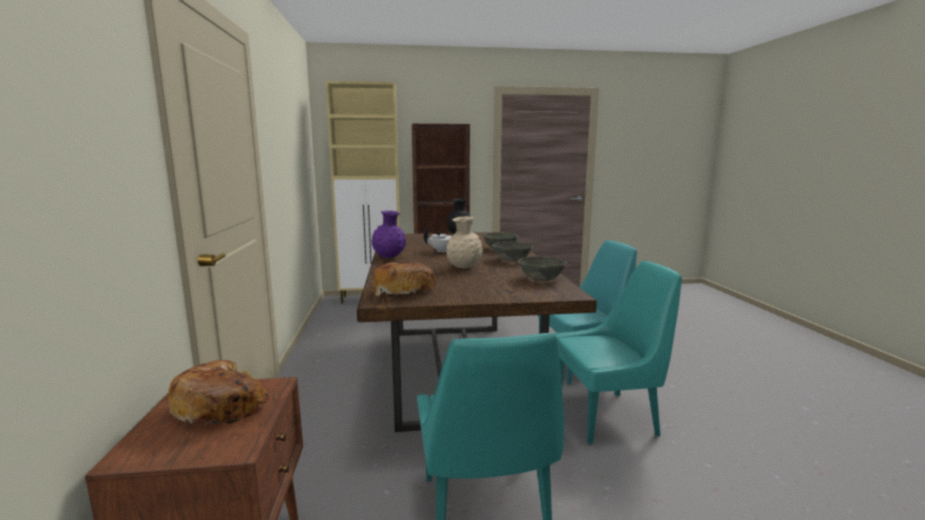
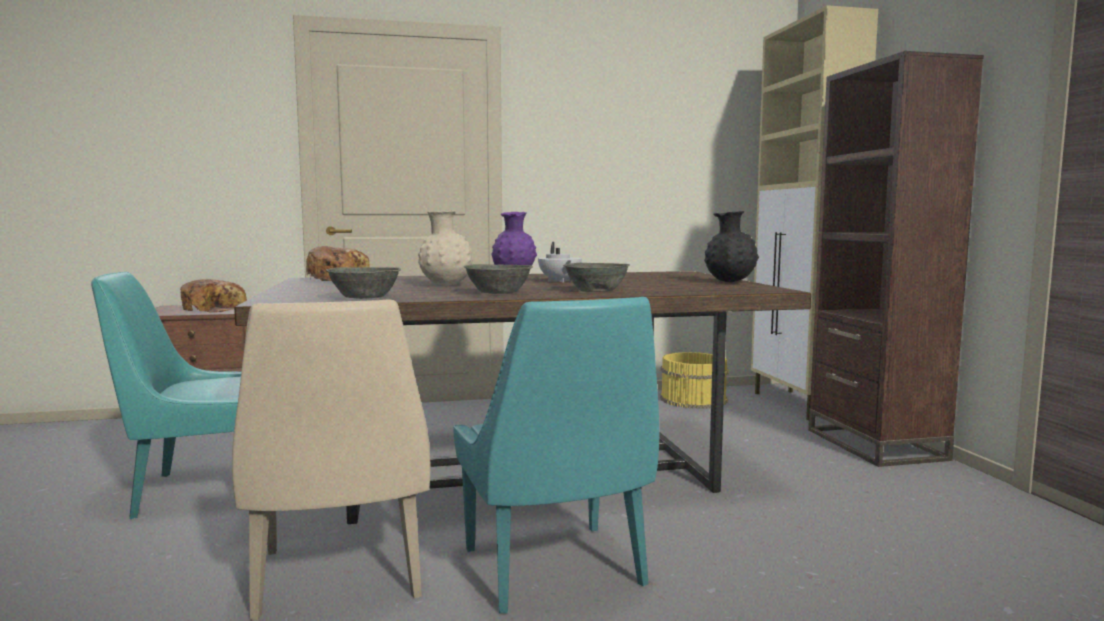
camera: 85 degrees right, 5 degrees down
(341, 318) = (692, 399): none -> yellow bucket
(609, 416) = (340, 578): turquoise chair -> beige chair

